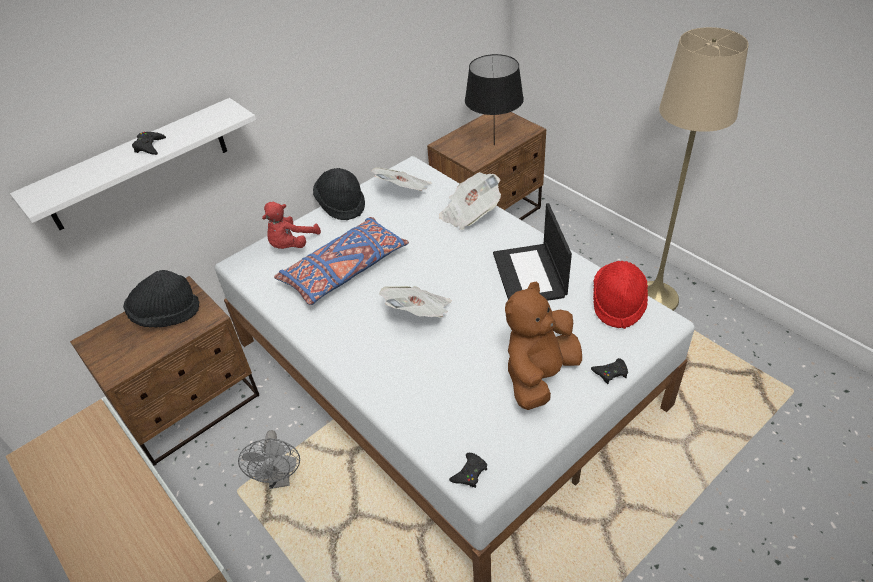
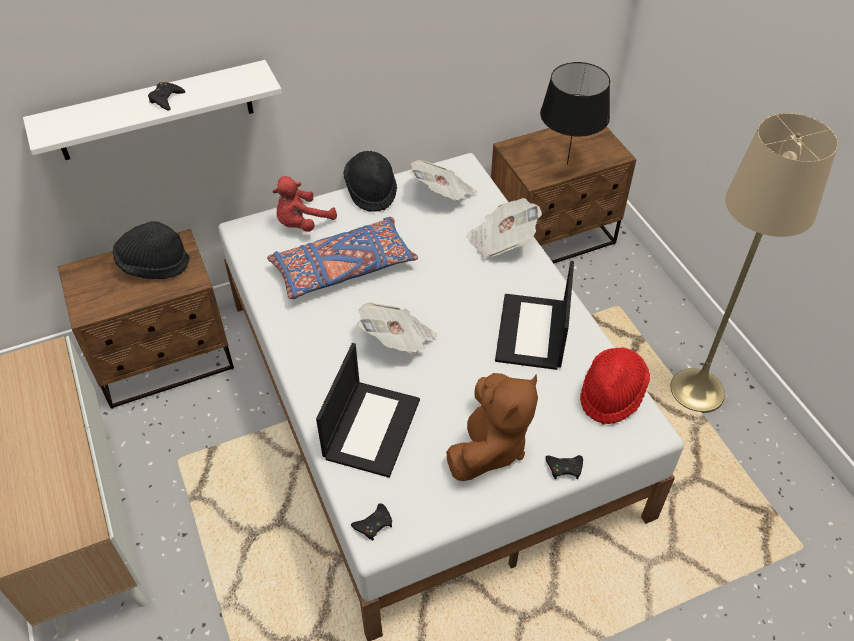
camera: 15 degrees right, 5 degrees up
(280, 479) = (222, 461): grey fan -> none
(429, 391) = (371, 427): none -> laptop
(539, 375) = (489, 446): brown plush toy -> brown plush toy turned 150 degrees clockwise

